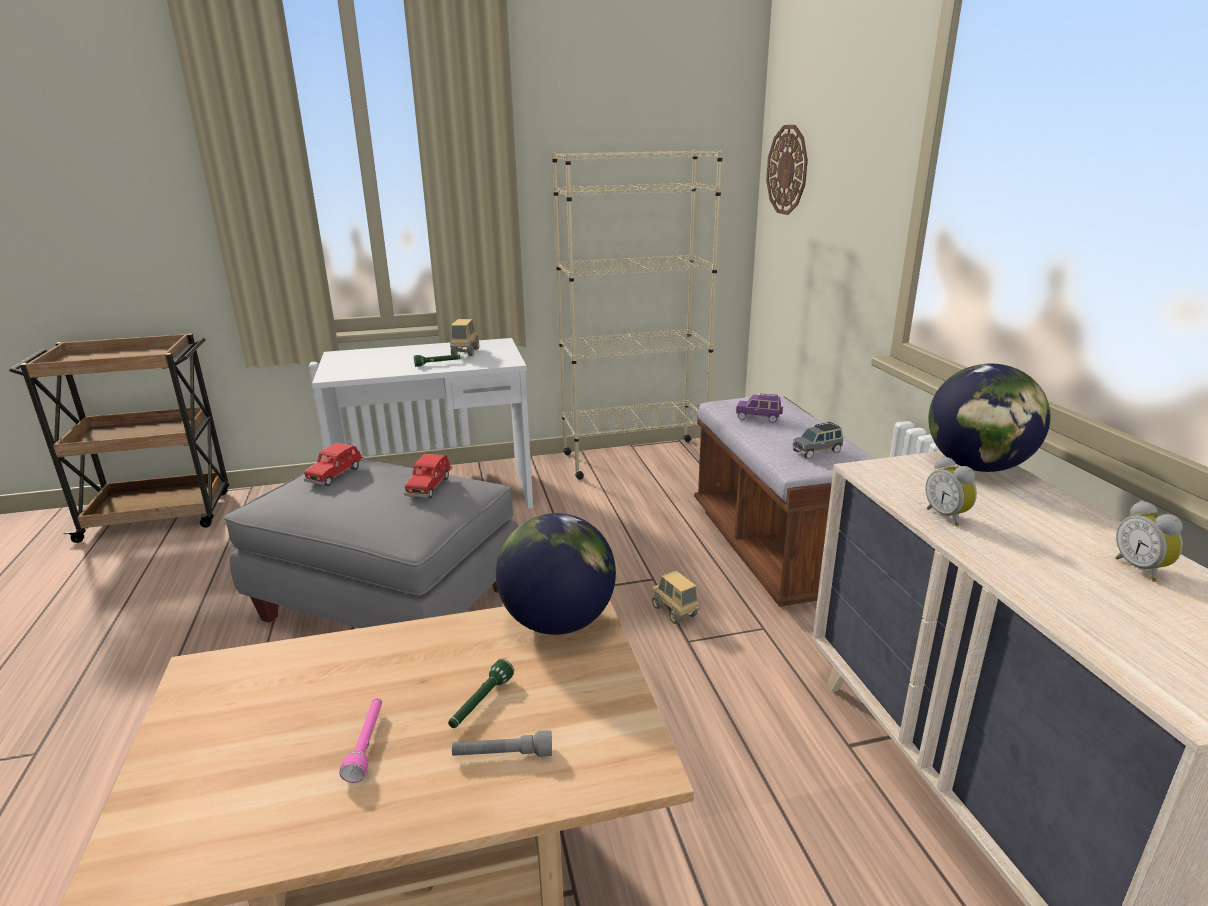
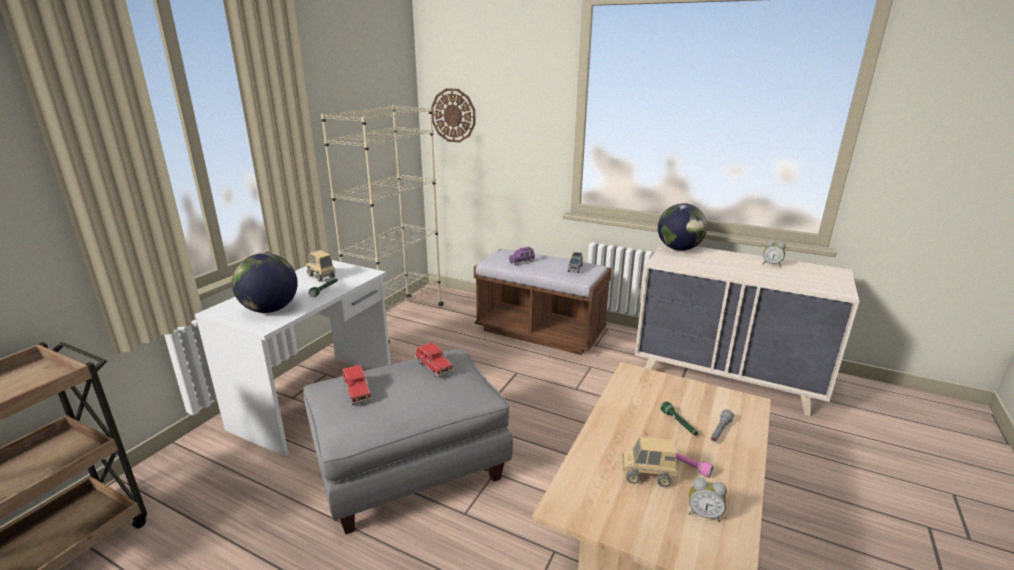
camera: 50 degrees left, 0 degrees up
(558, 621) = (633, 382): globe -> globe (270, 309)
(674, 612) = (550, 381): toy truck -> toy truck (647, 476)
(947, 516) = (710, 269): alarm clock -> alarm clock (703, 514)

